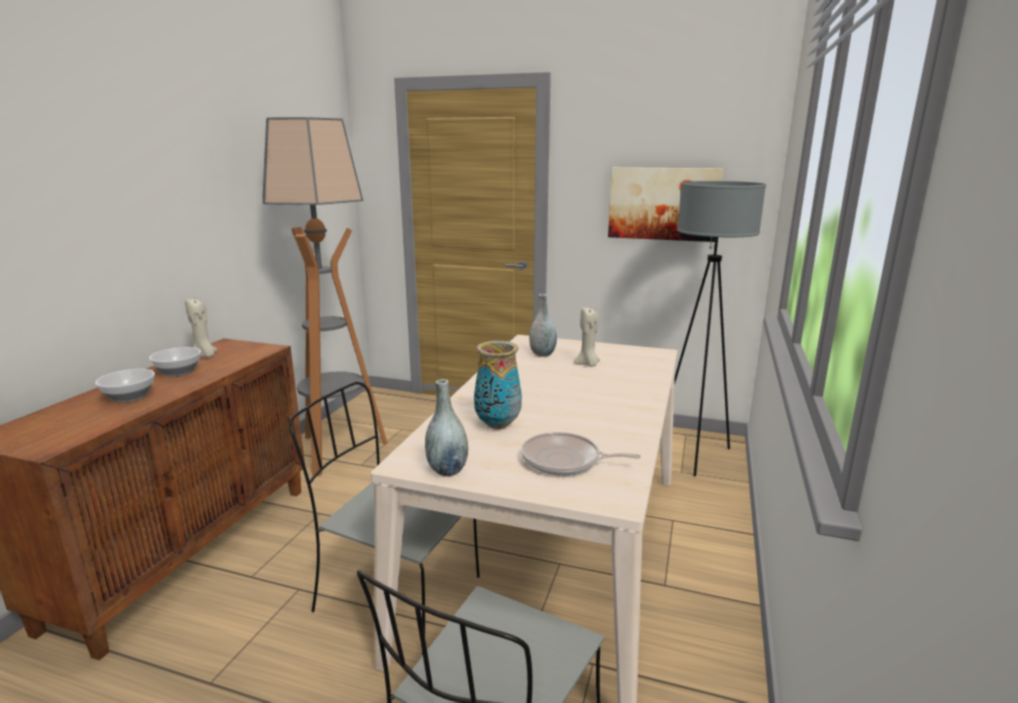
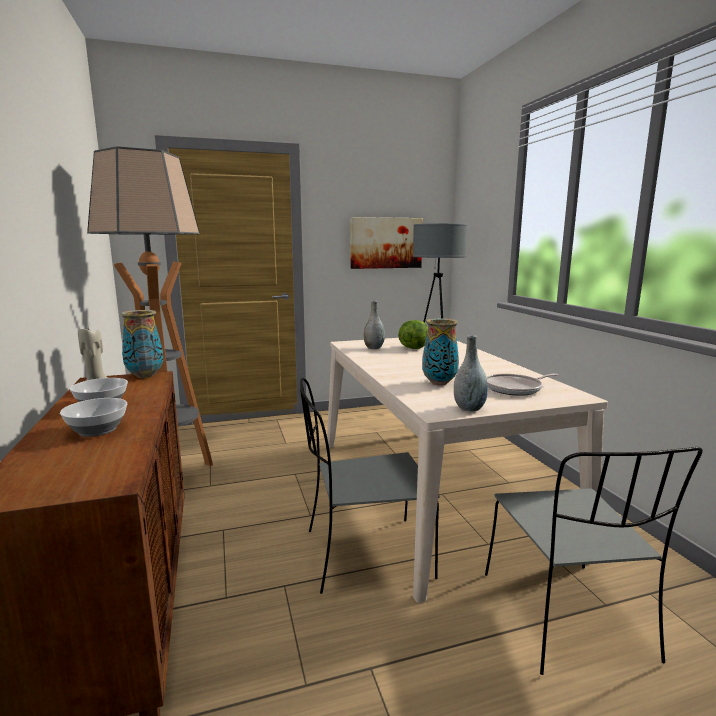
camera: 35 degrees left, 5 degrees down
(261, 347) = (145, 376): none -> vase
(587, 364) = (413, 348): beige candle -> lettuce

